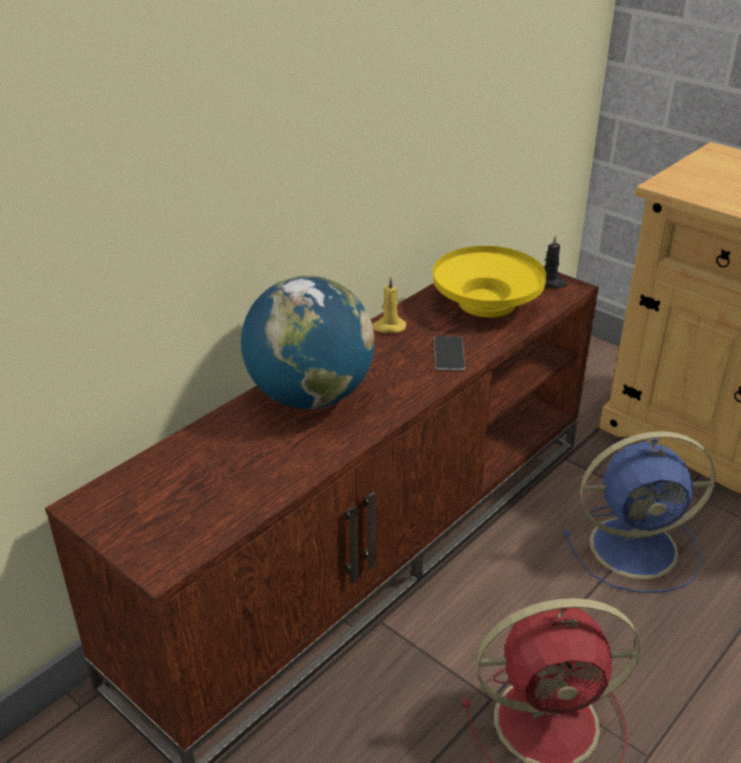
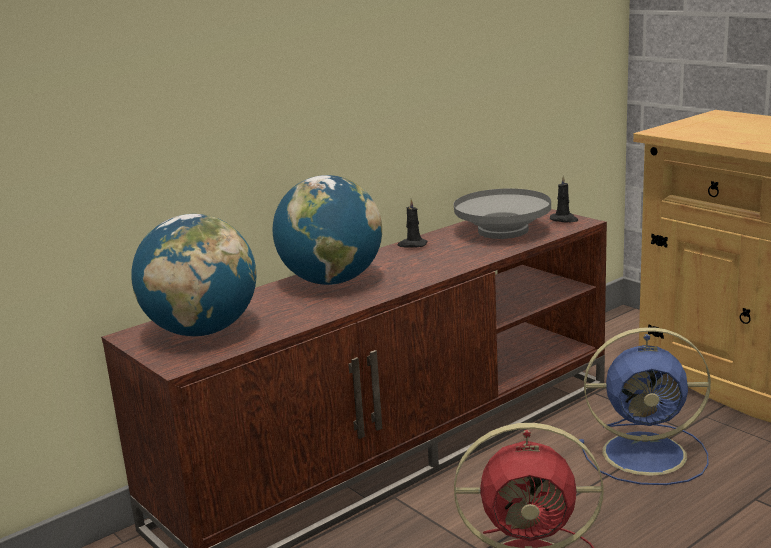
camera: 10 degrees right, 15 degrees down
(174, 496) = (202, 331): none -> globe
(388, 327) = (412, 245): yellow candle -> black candle
(449, 353) = (458, 258): phone -> none
(486, 303) = (502, 231): yellow bowl -> grey bowl

